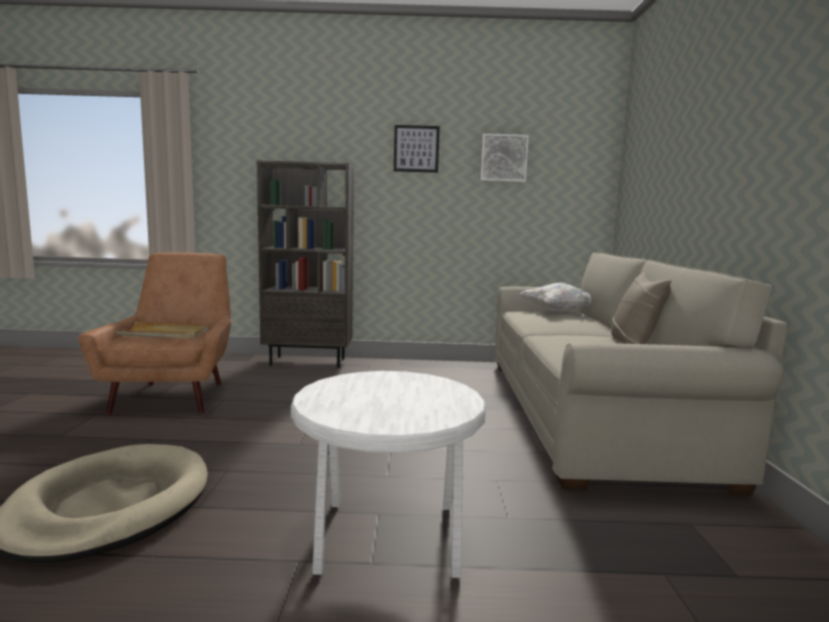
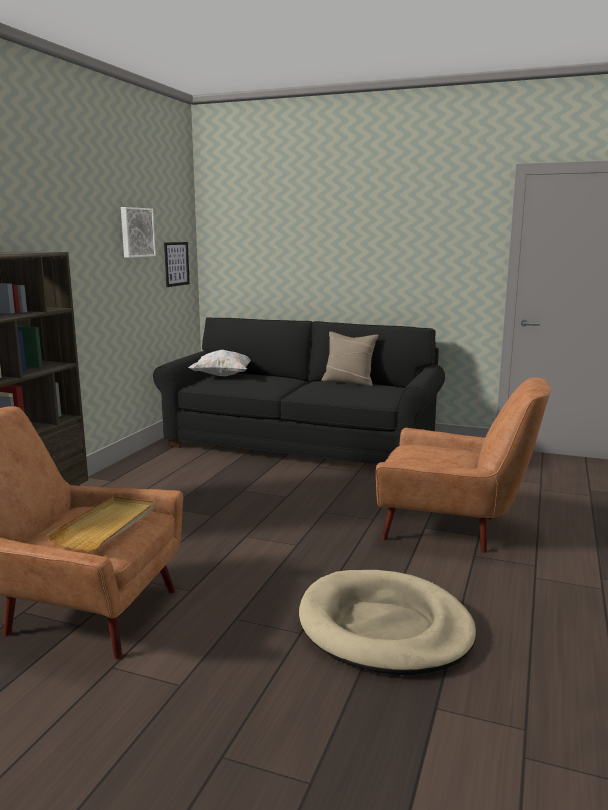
camera: 70 degrees left, 5 degrees up
(386, 536) = (452, 529): white side table -> brown armchair
(416, 149) = (74, 224): picture -> picture (176, 264)
(588, 412) = (302, 444): beige sofa -> black sofa

